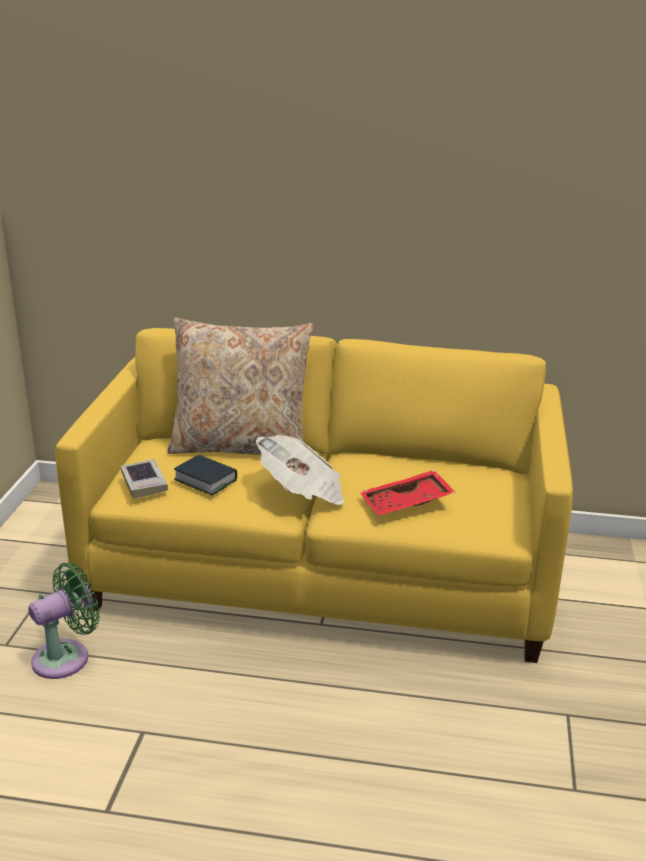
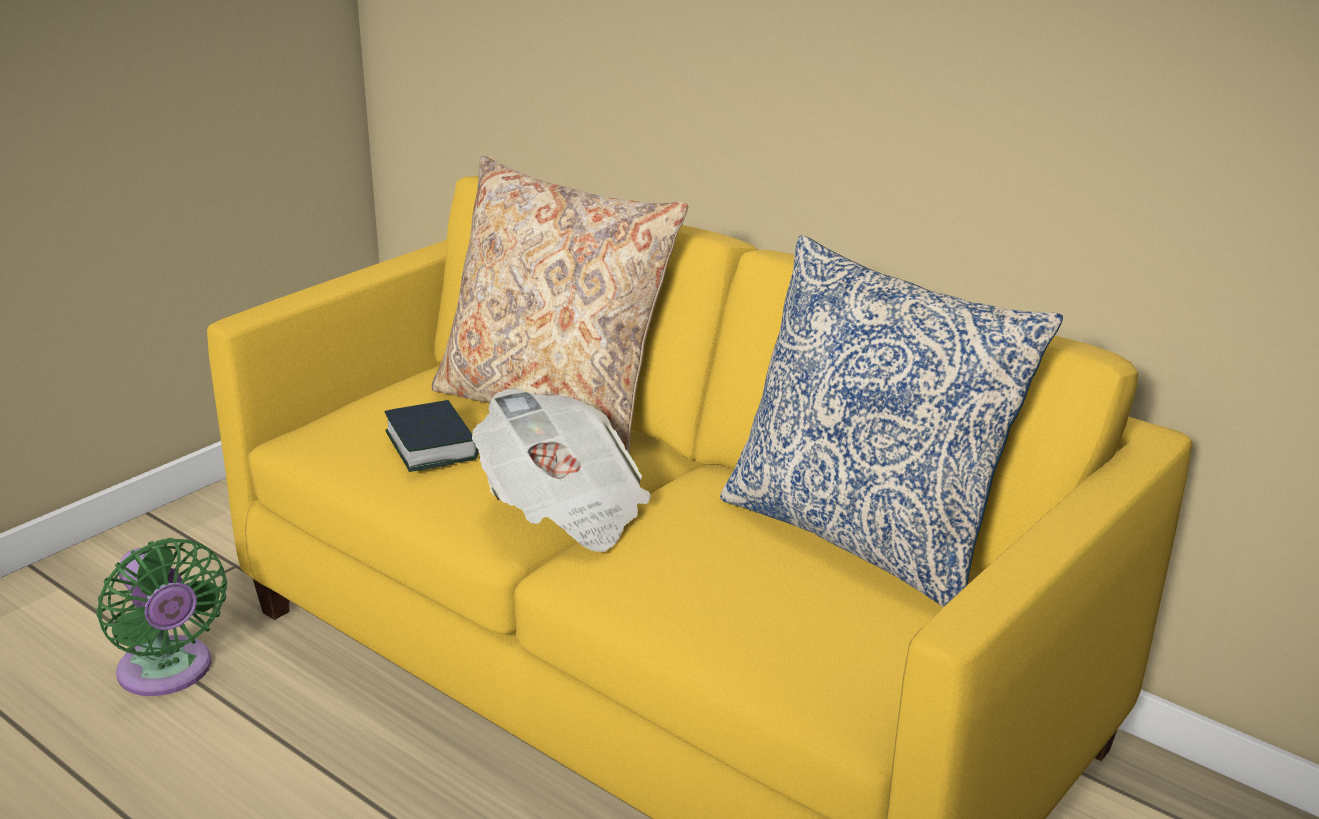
camera: 30 degrees right, 0 degrees up
(66, 657) = (168, 673): green fan -> green fan turned 60 degrees clockwise
(144, 482) = (347, 424): book -> none
(407, 504) = (715, 587): red tray -> none
(441, 465) = (864, 536): none -> pillow

